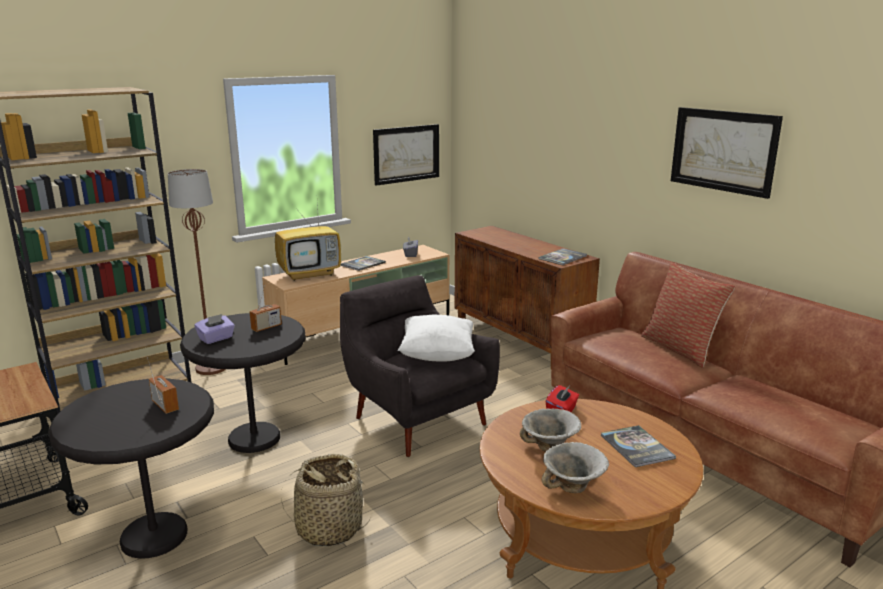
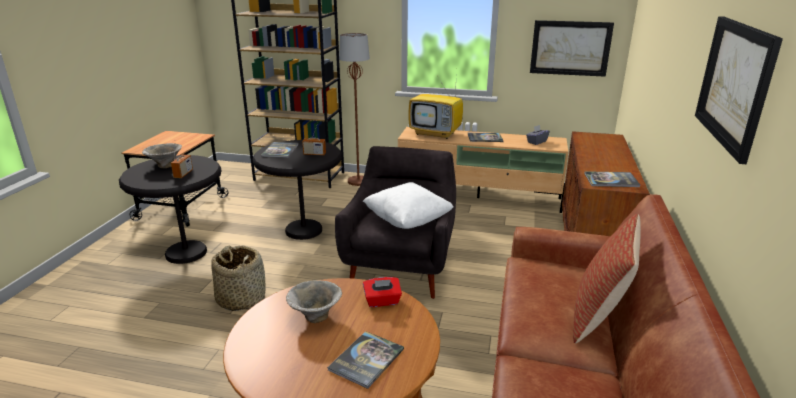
camera: 50 degrees right, 5 degrees up
(216, 338) = (280, 150): purple tissue box -> book
(573, 488) = (264, 350): bowl -> bowl (165, 166)

